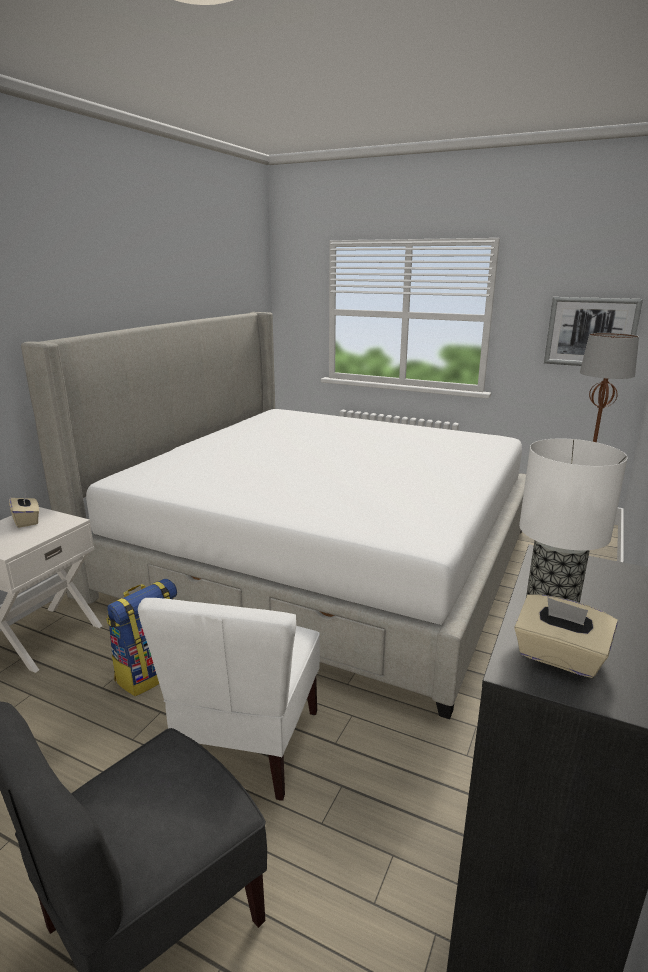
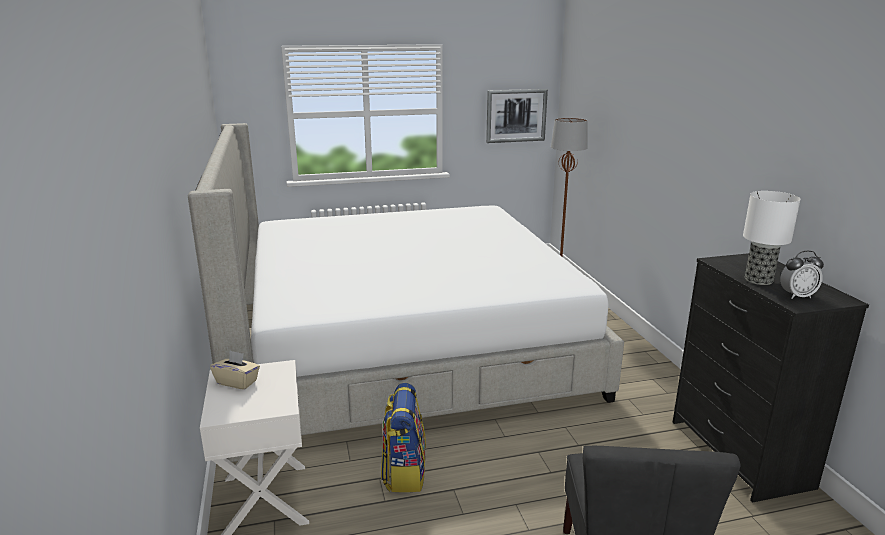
camera: 40 degrees left, 0 degrees up
(248, 745) = (537, 473): white chair -> none
(559, 657) = (797, 296): beige tissue box -> alarm clock

